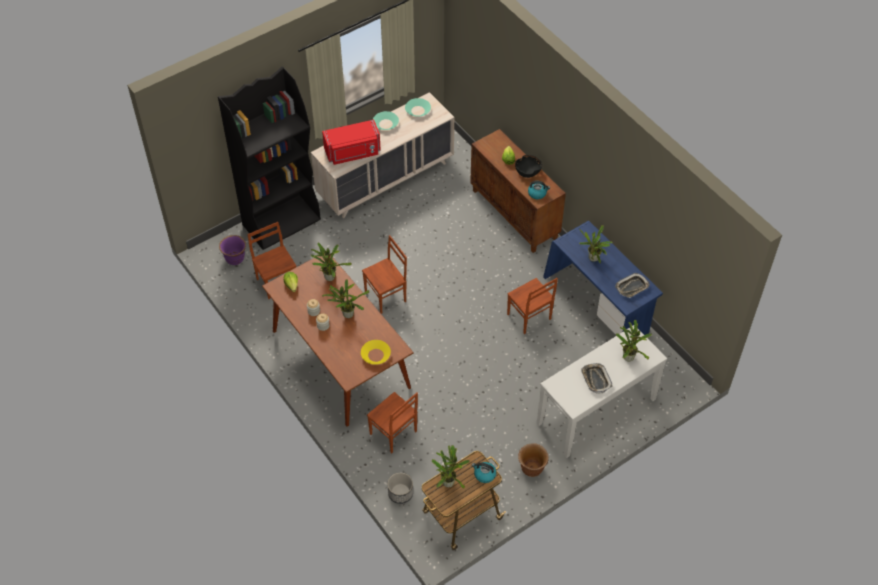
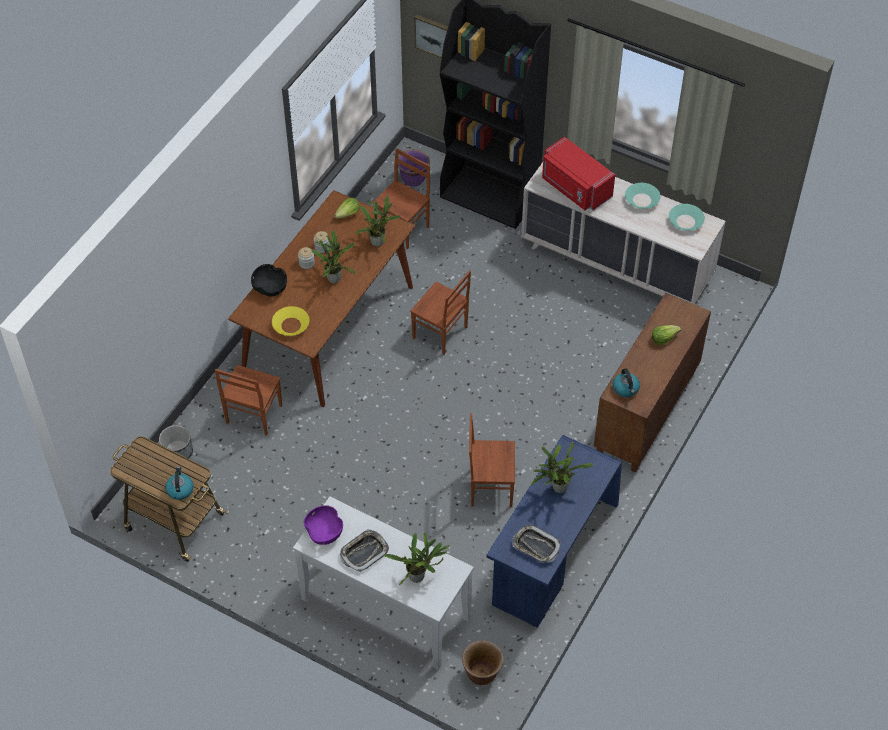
camera: 65 degrees right, 0 degrees up
(196, 152) = (434, 36): none -> picture
(449, 481) = (157, 459): potted plant -> none
(527, 172) = (656, 366): black bowl -> black bowl (270, 288)
(529, 317) = (490, 486): brown chair -> brown chair turned 60 degrees clockwise
(531, 468) = (269, 568): brown planter -> brown planter (481, 674)
(569, 396) = (324, 532): none -> purple bowl

